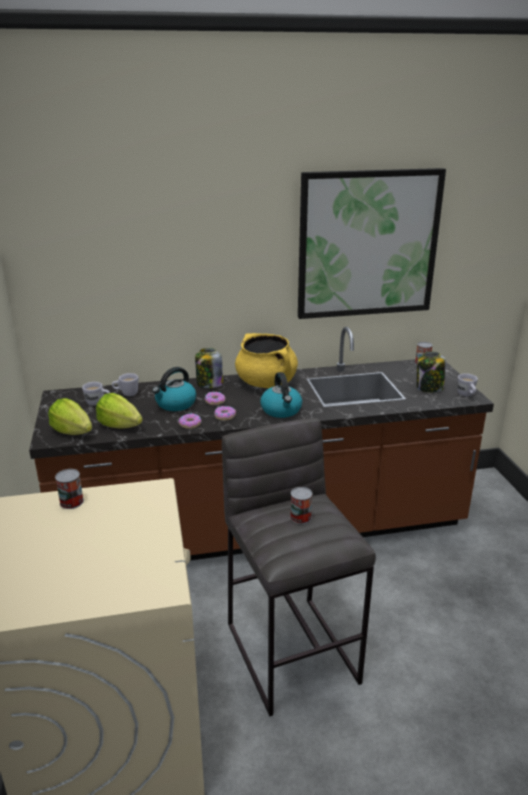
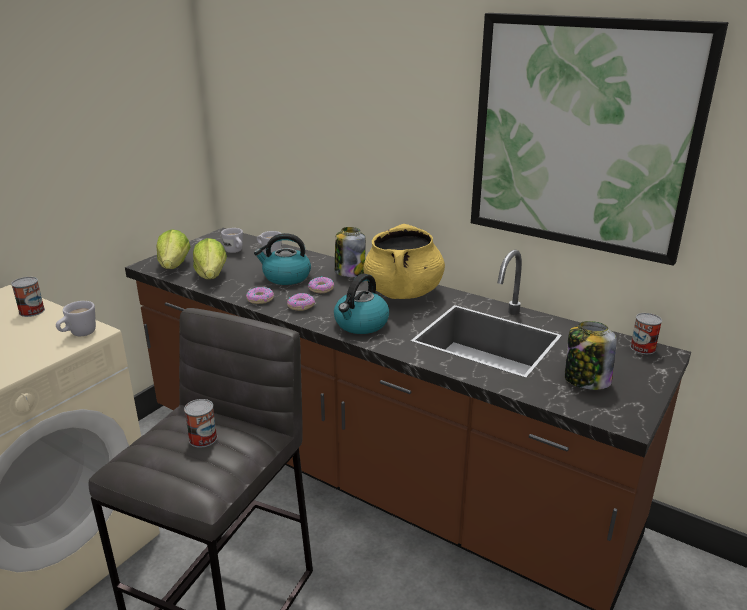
camera: 45 degrees right, 0 degrees up
(466, 395) = (624, 414): white mug -> white mug (78, 334)

